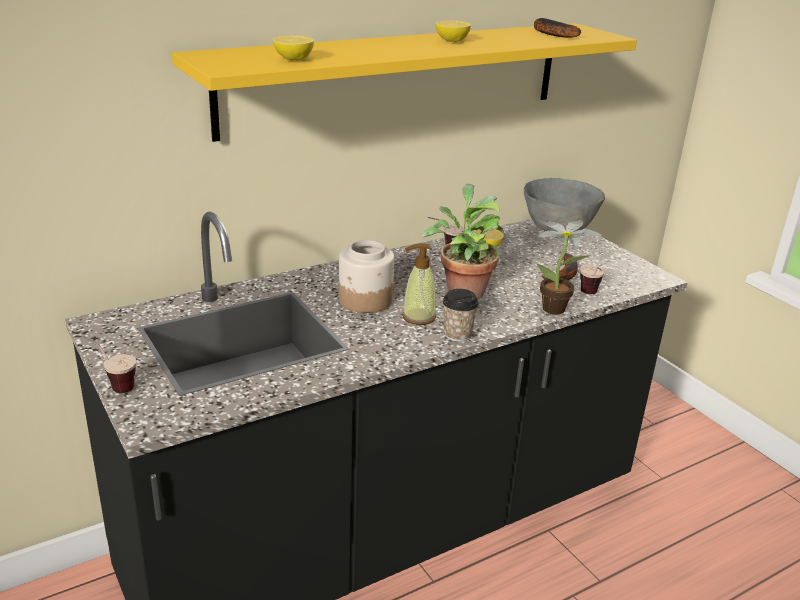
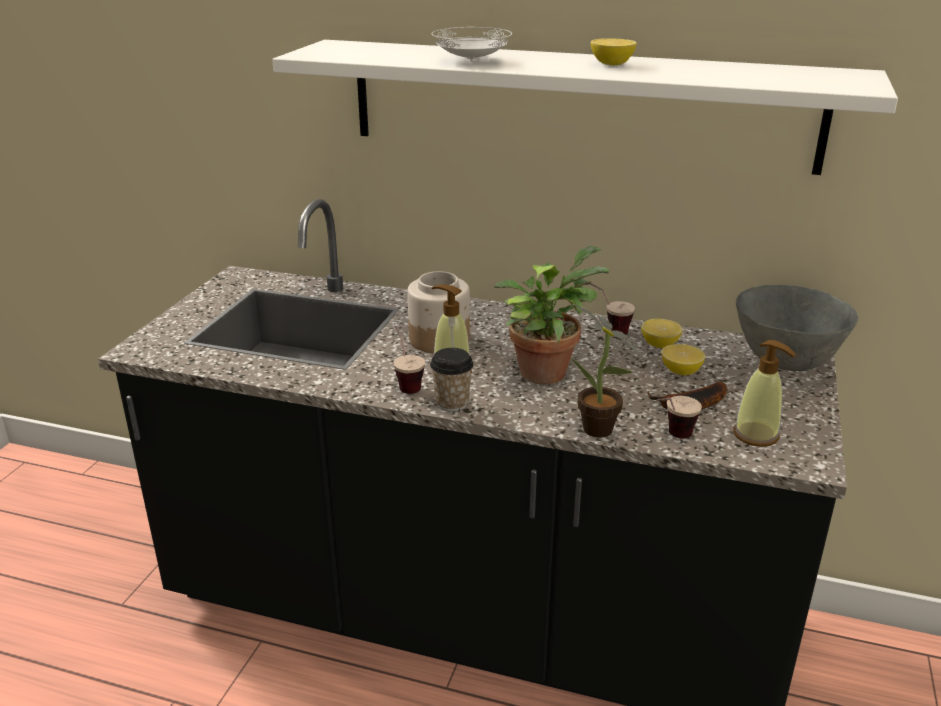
camera: 50 degrees right, 0 degrees up
(112, 385) = (166, 317): cup -> cup (406, 383)
(293, 59) = (385, 56): lemon -> lemon (680, 371)
(366, 53) = (472, 61): none -> white plate
(398, 77) = (578, 104): yellow shelf -> white shelf
(550, 33) = (780, 74): banana -> none
(616, 275) = (756, 435): none -> soap dispenser

